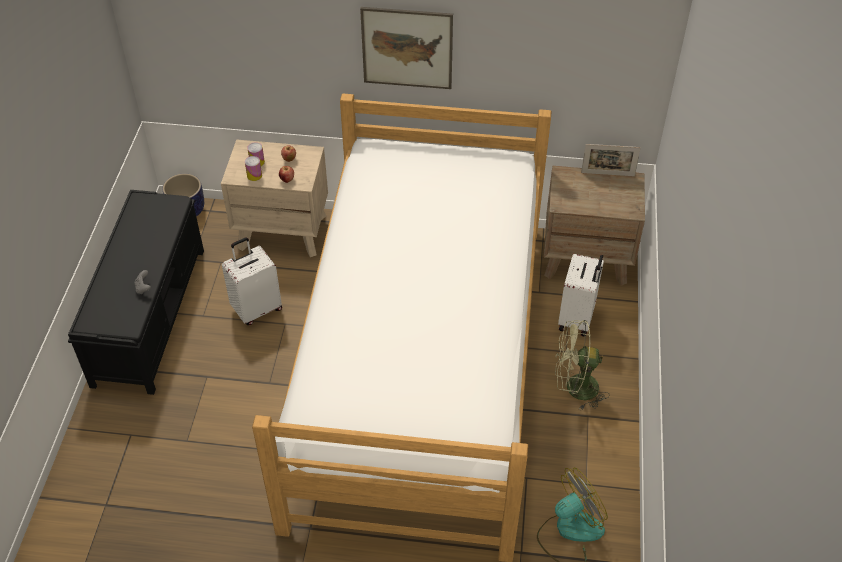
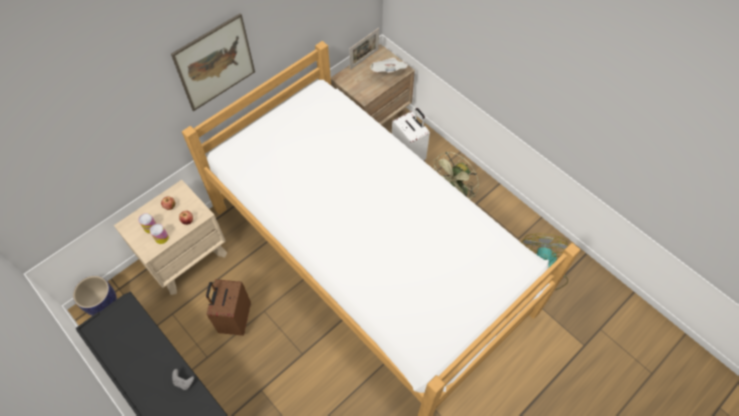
camera: 50 degrees left, 10 degrees up
(256, 309) = (235, 319): white suitcase -> brown suitcase
(614, 202) = (388, 72): none -> newspaper

